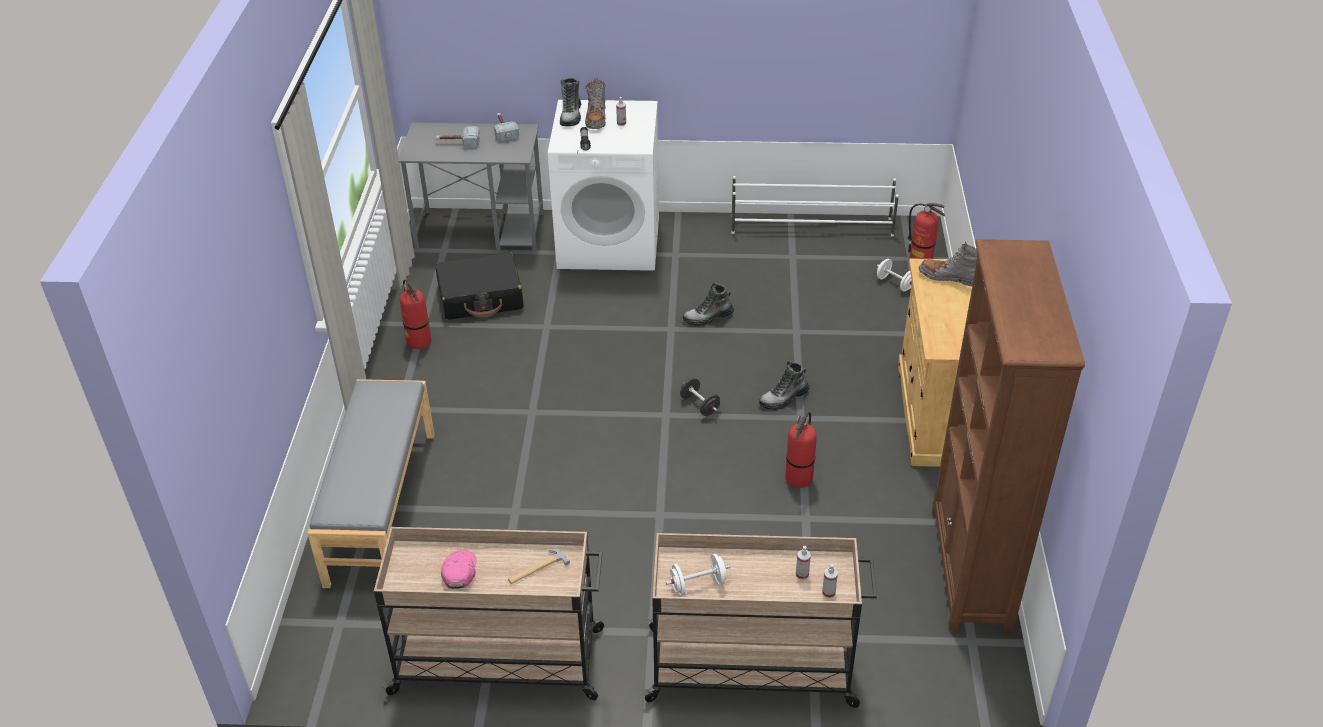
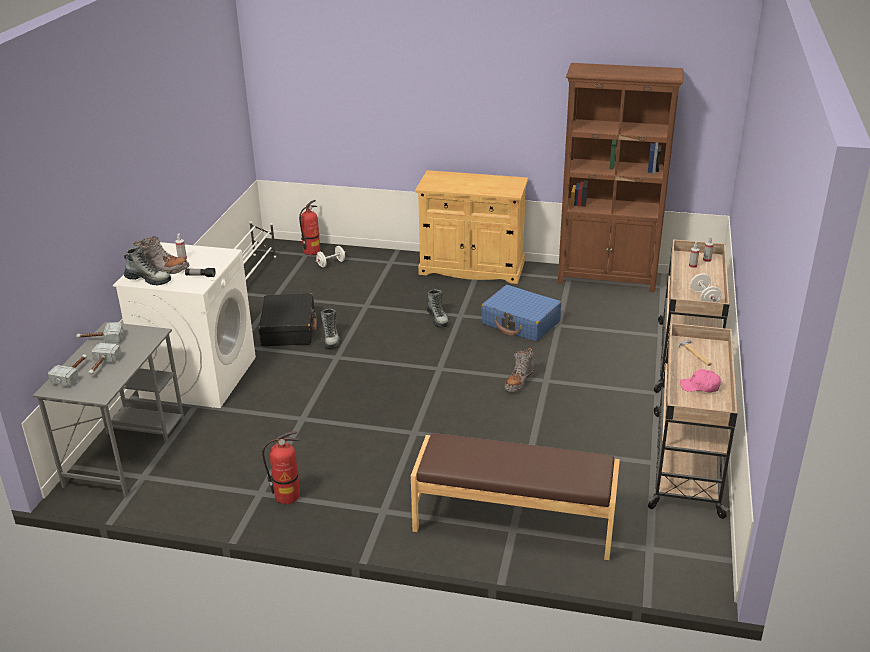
camera: 80 degrees left, 10 degrees down
(380, 507) = (513, 524): grey bench -> brown bench
(444, 132) = (73, 374): none -> hammer
(481, 297) = (237, 454): black suitcase -> black suitcase (288, 329)
(699, 405) = (434, 353): black dumbbell -> none
(799, 478) = (521, 323): fire extinguisher -> blue suitcase
(950, 277) = (441, 181): grey boot -> grey boot (518, 382)

